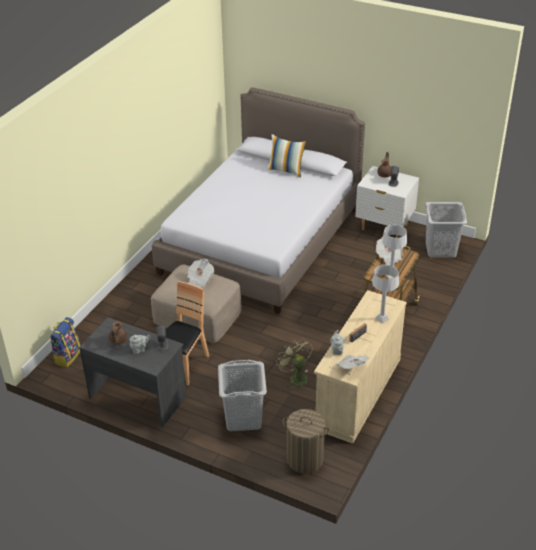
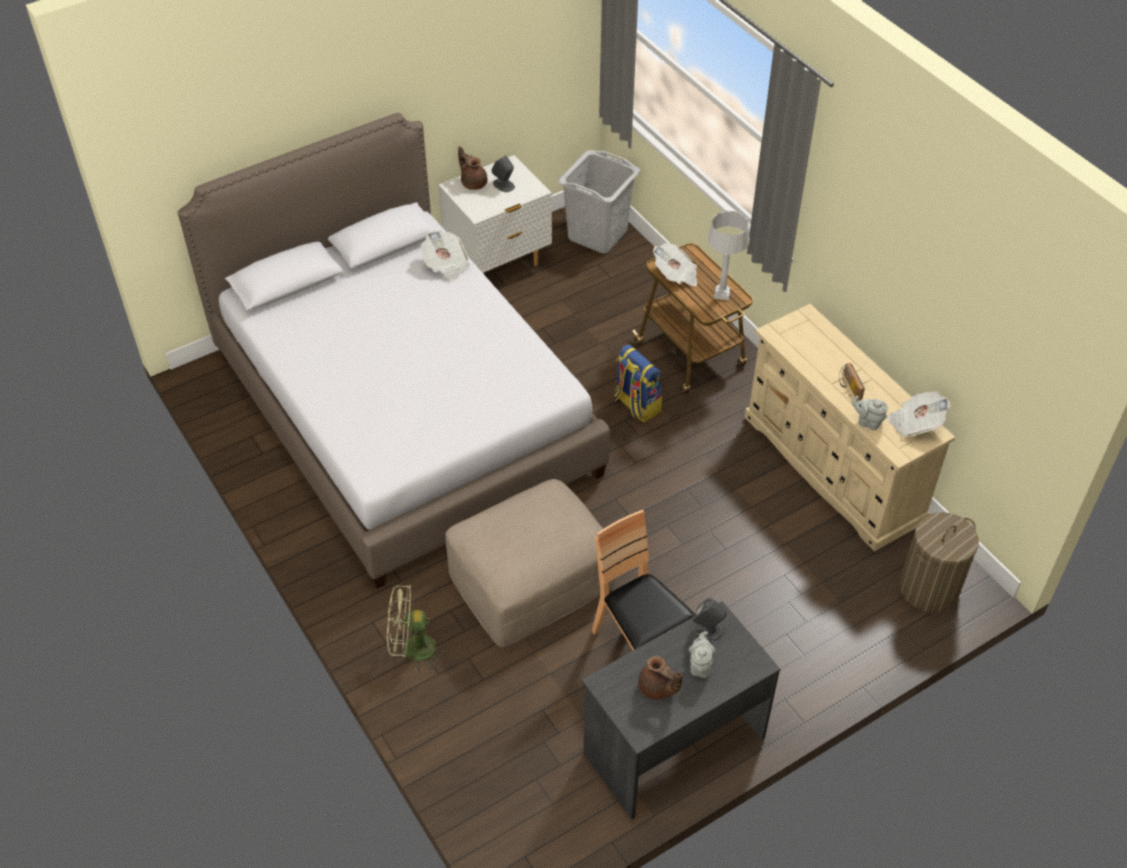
camera: 60 degrees left, 10 degrees up
(67, 356) = (498, 814): backpack -> backpack (636, 405)
(199, 280) = (525, 521): newspaper -> newspaper (446, 265)
(243, 418) = (805, 622): grey laundry basket -> none
(286, 170) = (360, 279): pillow -> none
(295, 377) = (757, 522): green fan -> green fan (412, 649)
(382, 318) = (830, 344): grey table lamp -> none

